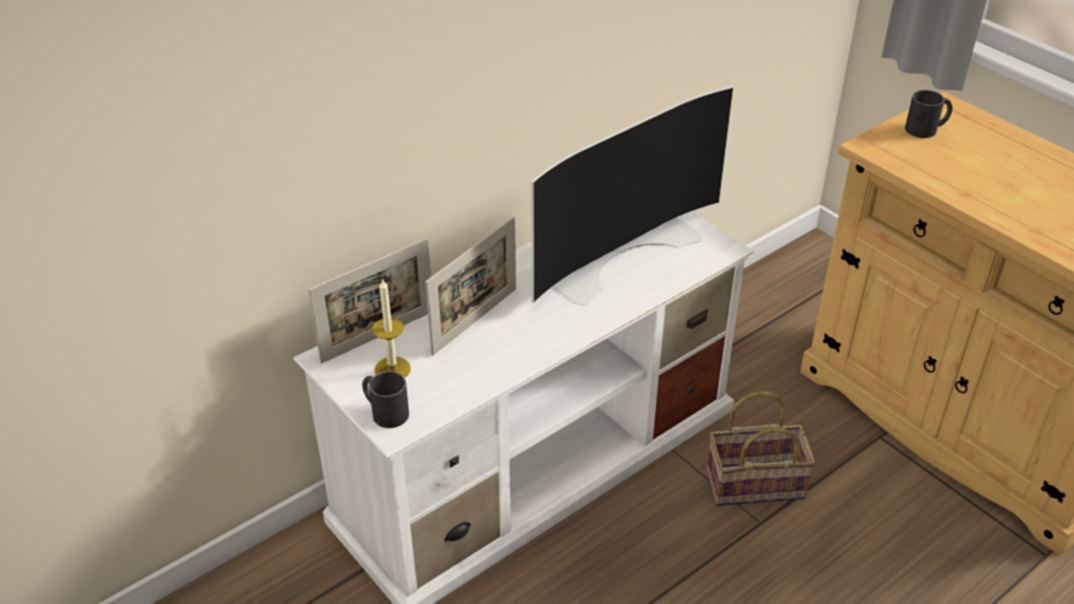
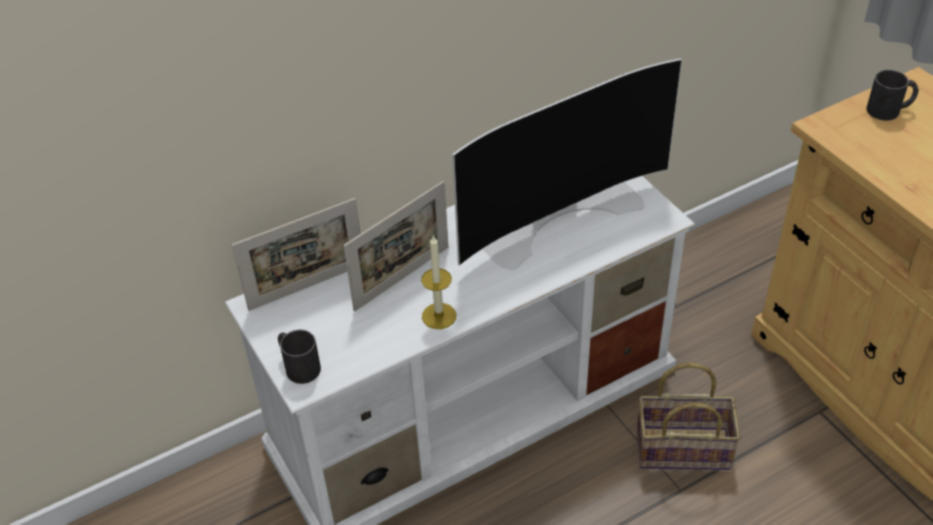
camera: 10 degrees right, 5 degrees up
(392, 369) = (314, 322): candle -> candle (439, 316)

